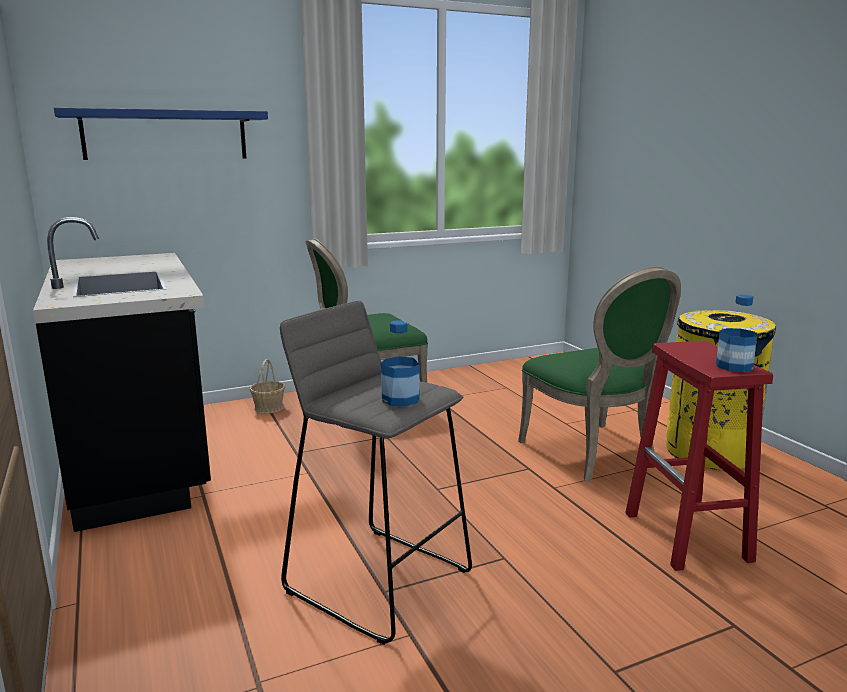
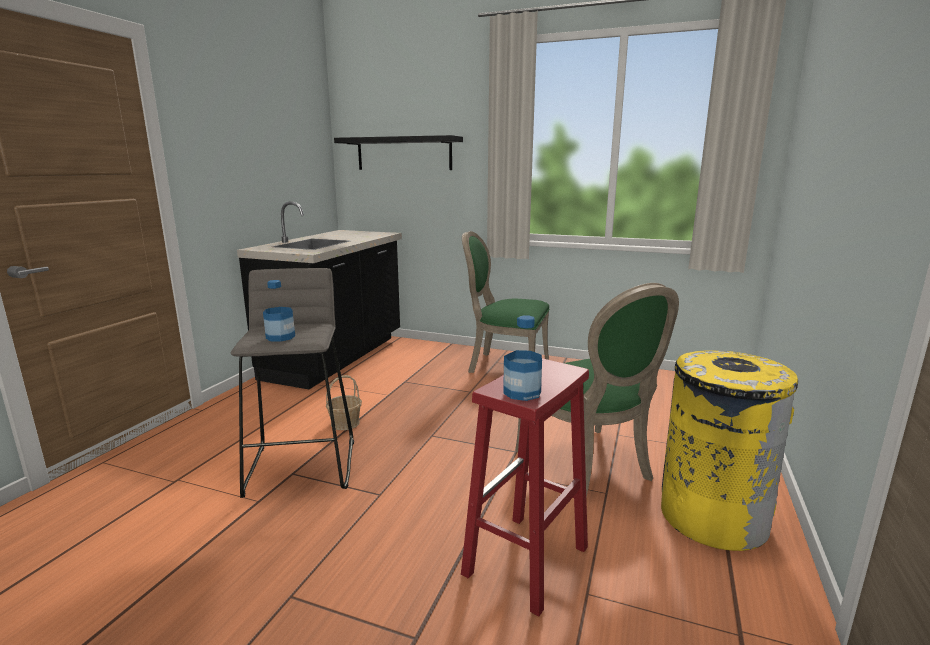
camera: 45 degrees right, 0 degrees up
(166, 135) = (404, 154): blue shelf -> black shelf
(269, 408) = (442, 351): basket -> basket (345, 423)
(593, 454) = (589, 465): green chair -> green chair turned 45 degrees counterclockwise

